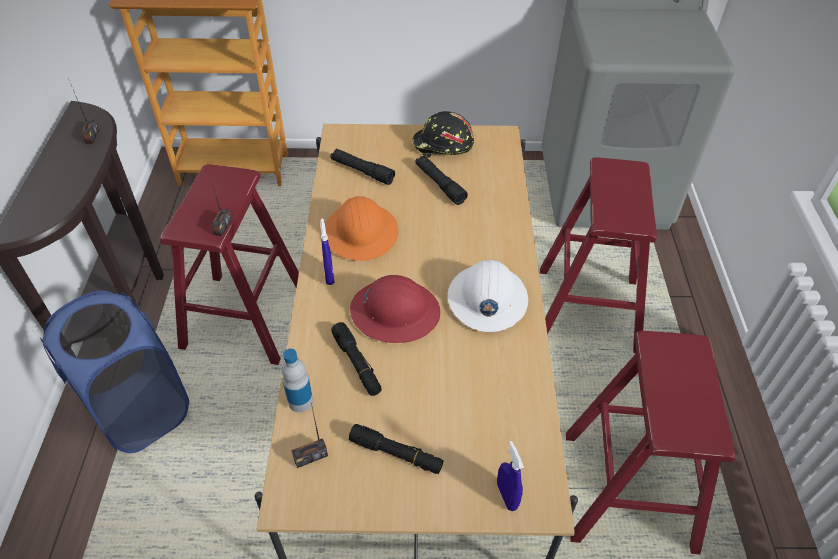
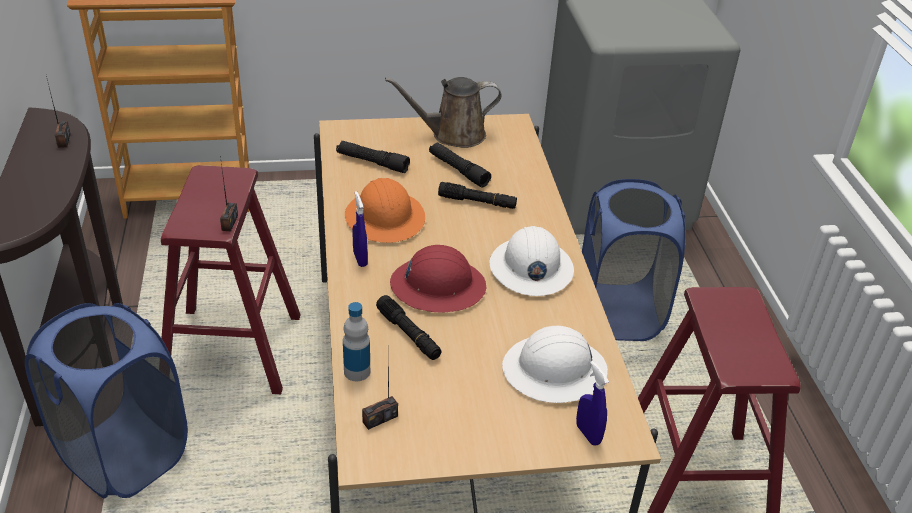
camera: 10 degrees left, 10 degrees down
(396, 454) = (468, 408): black flashlight -> black flashlight (477, 202)
(442, 145) = (453, 135): black hard hat -> brown watering can
(487, 418) = (554, 371): none -> white hard hat
(587, 309) = (618, 313): red stool -> blue laundry basket

